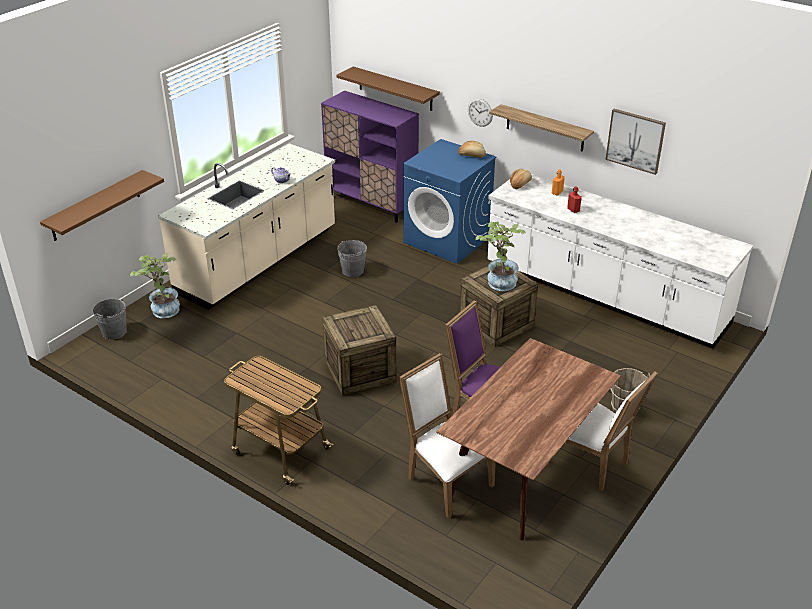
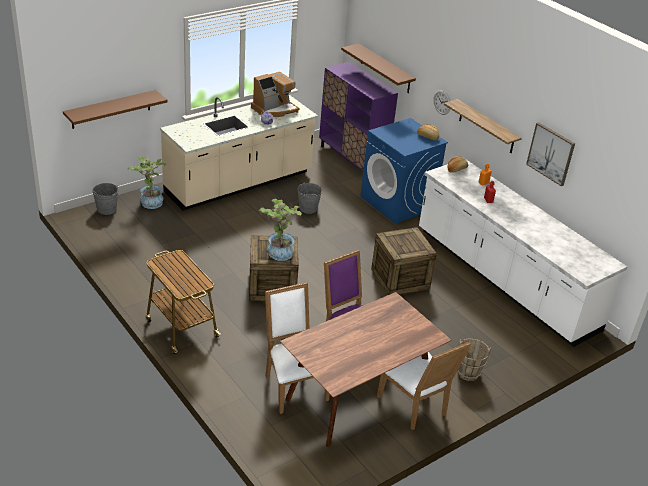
camera: 15 degrees right, 0 degrees up
(282, 163) = (274, 109): none -> coffee machine
(498, 281) = (405, 243): potted plant -> potted plant (279, 251)

